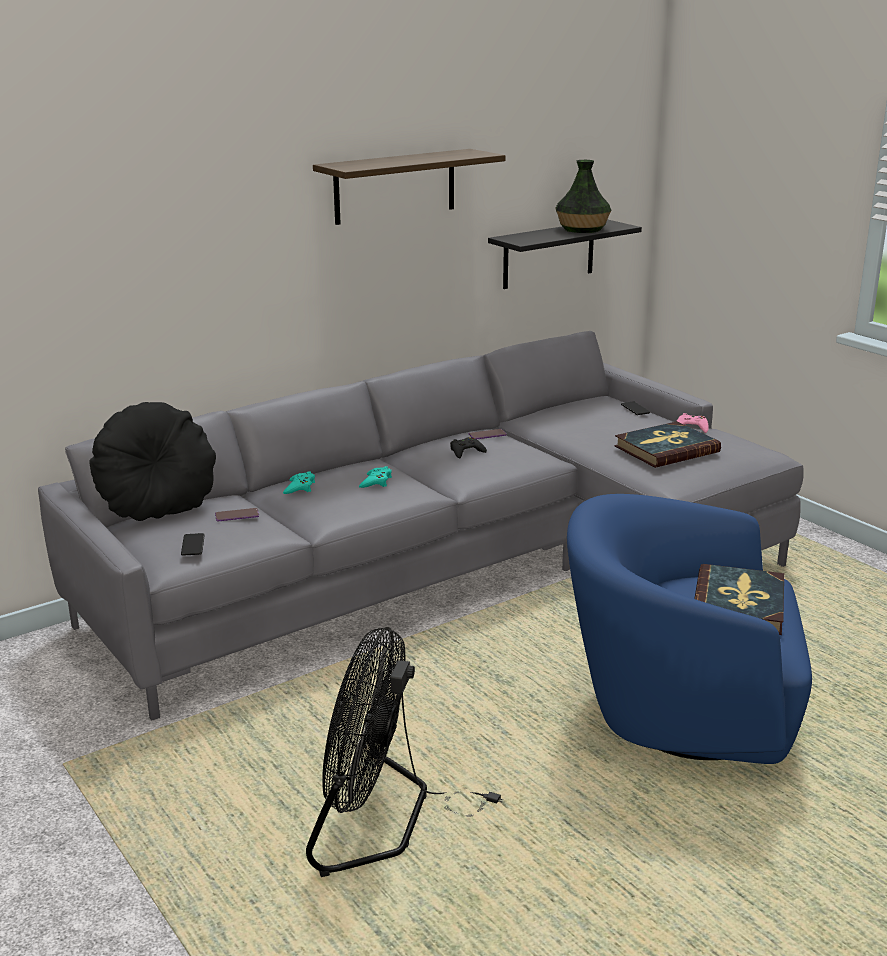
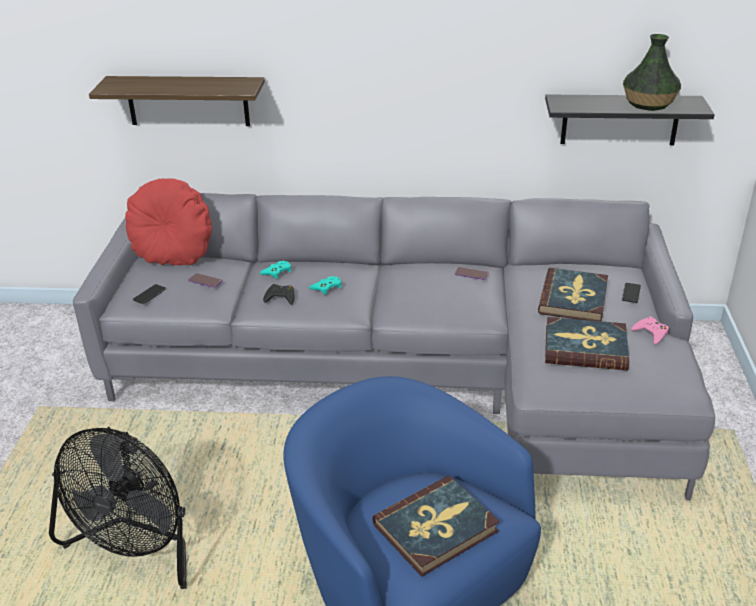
camera: 40 degrees right, 10 degrees up
(159, 511) = (174, 258): black pillow -> red pillow
(390, 813) = (136, 544): black fan -> black fan turned 120 degrees counterclockwise
(395, 186) = (443, 36): shelf -> shelf (188, 101)
(466, 451) = (431, 284): black game controller -> black game controller (280, 298)
(602, 424) = (574, 298): none -> book

